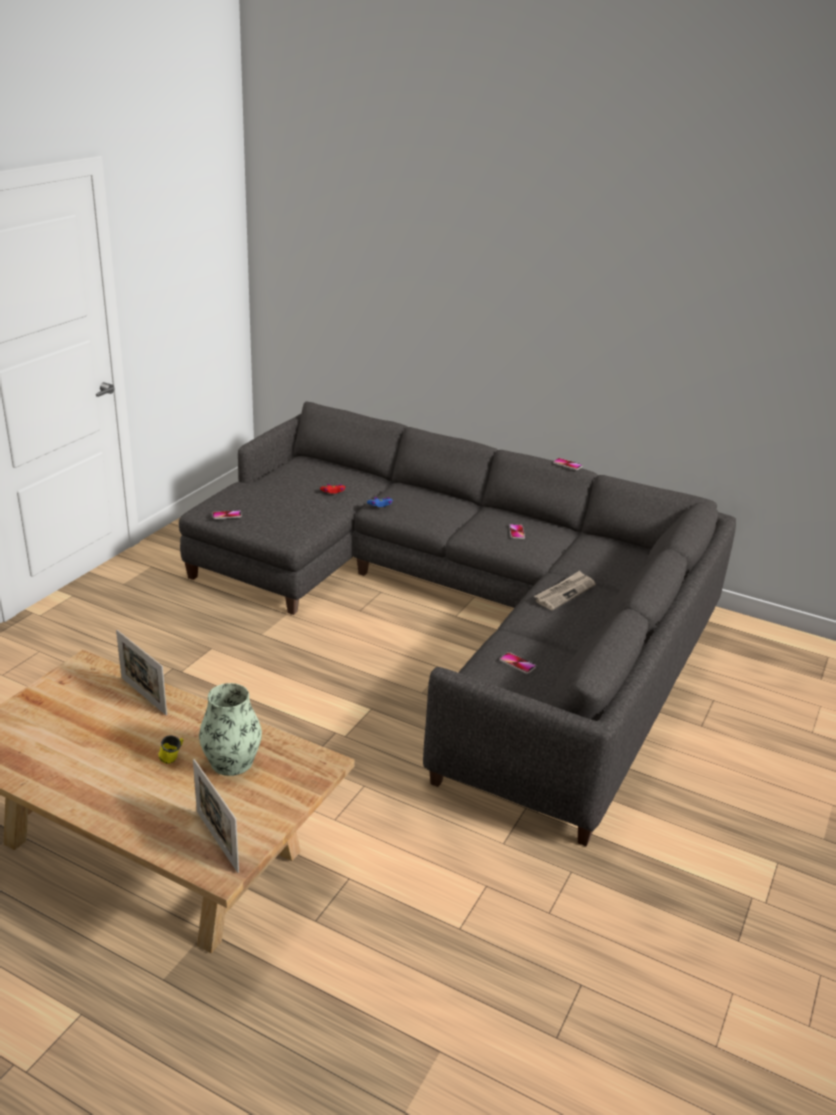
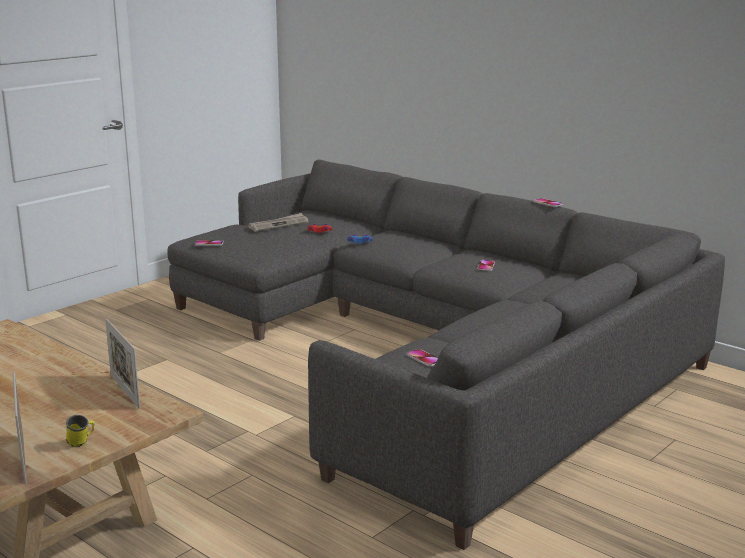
camera: 15 degrees right, 10 degrees down
(143, 696) = (36, 352): picture frame -> picture frame (125, 391)
(173, 758) = (29, 397): yellow mug -> yellow mug (82, 443)
(232, 761) = (82, 403): vase -> none
(564, 592) = (509, 311): newspaper -> newspaper (278, 224)

